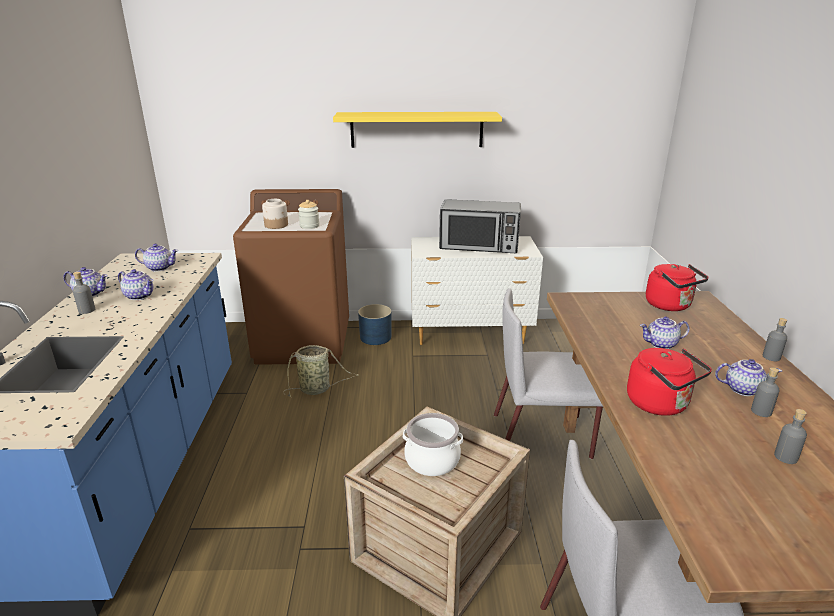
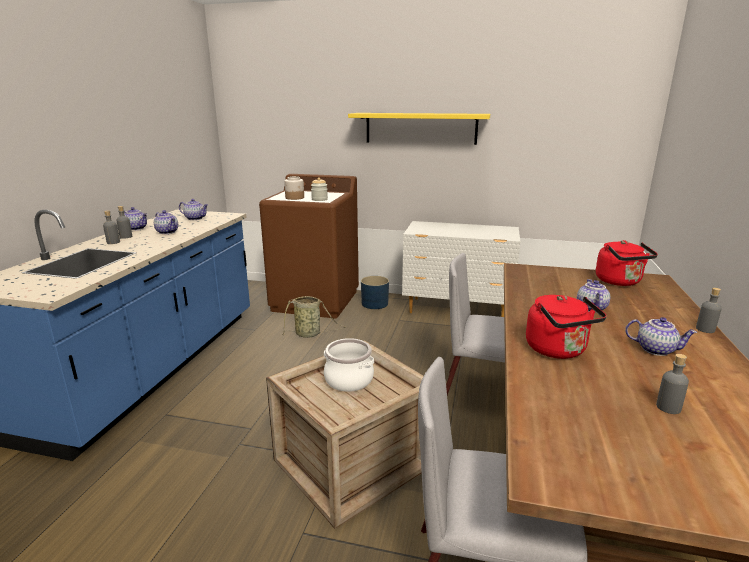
camera: 15 degrees right, 5 degrees down
(479, 246) = (467, 230): microwave -> none
(661, 345) = (590, 308): teapot -> teapot turned 90 degrees clockwise
(761, 411) = (664, 369): grey bottle -> grey bottle (113, 242)

